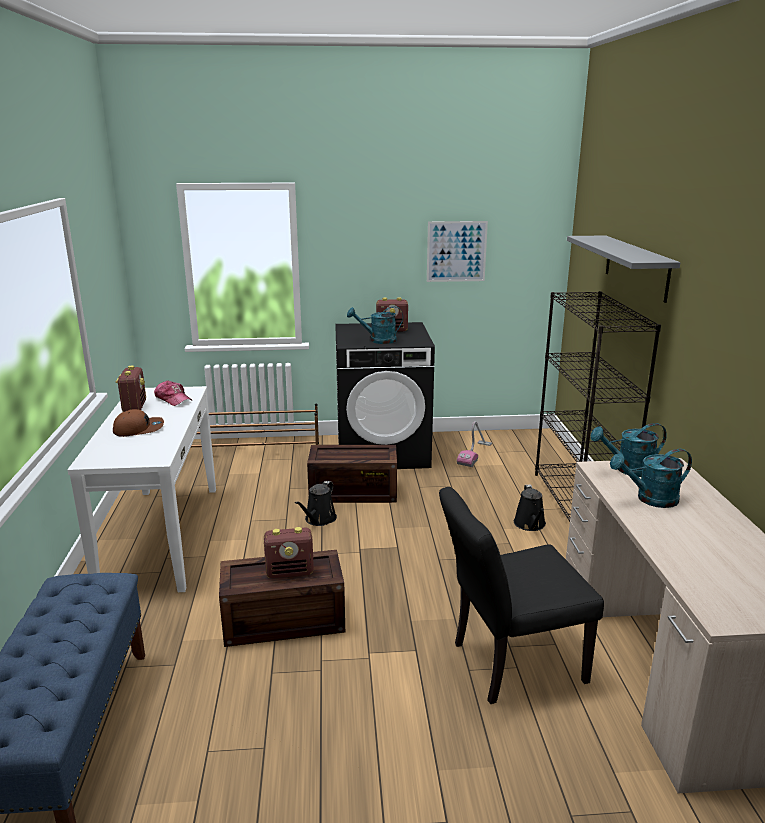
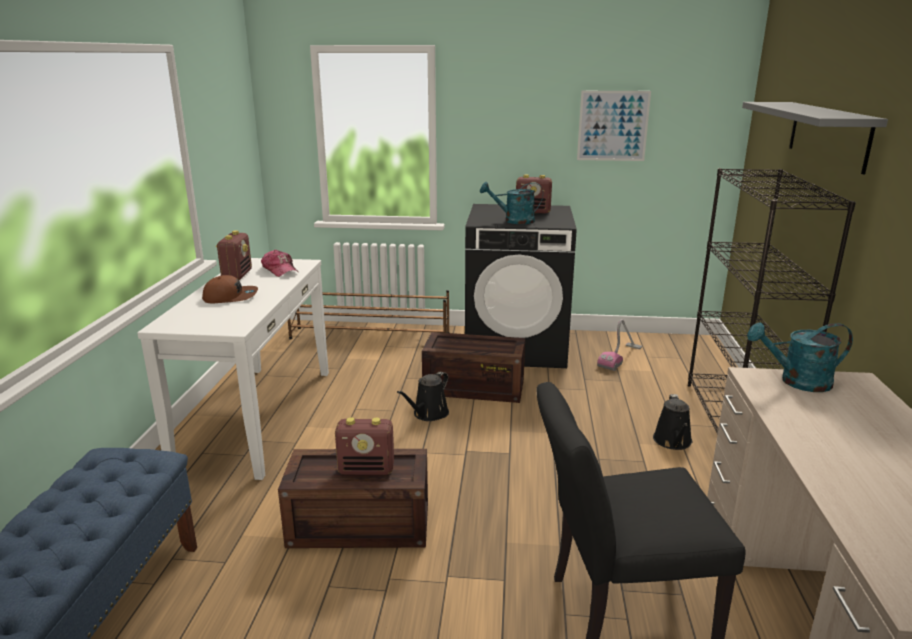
camera: 10 degrees right, 0 degrees up
(650, 499) = (823, 421): turquoise watering can -> none

